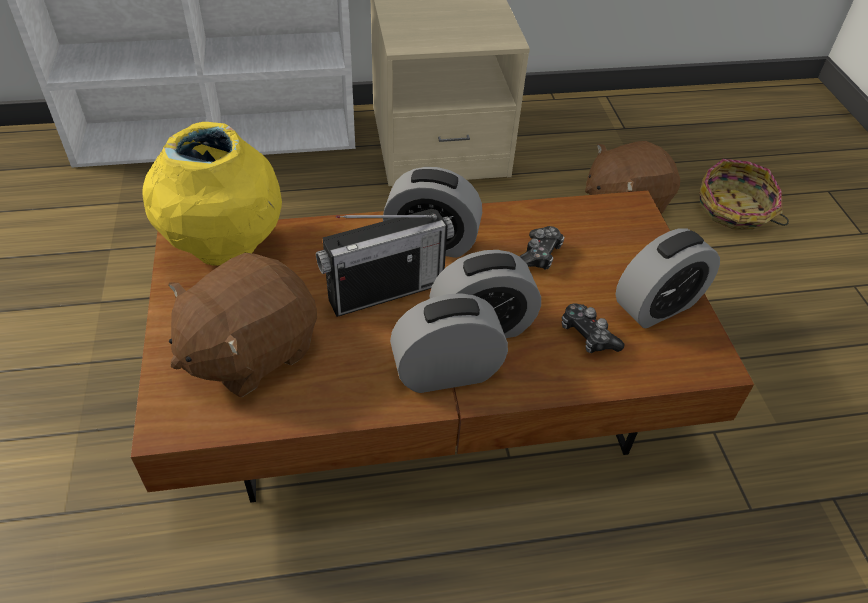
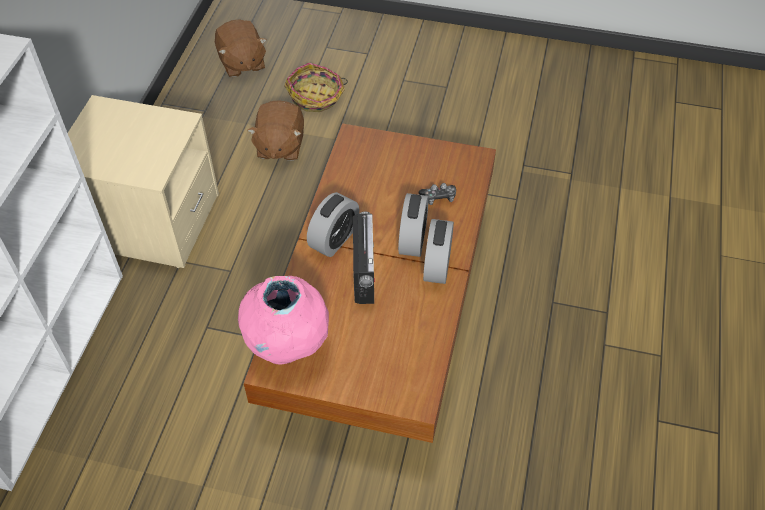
camera: 65 degrees left, 5 degrees up
(226, 250) = (287, 347): yellow vase -> pink vase
(249, 351) = (381, 352): brown plush toy -> brown plush toy (242, 63)
(538, 256) = (371, 194): game controller -> none
(657, 306) = (432, 161): alarm clock -> none

